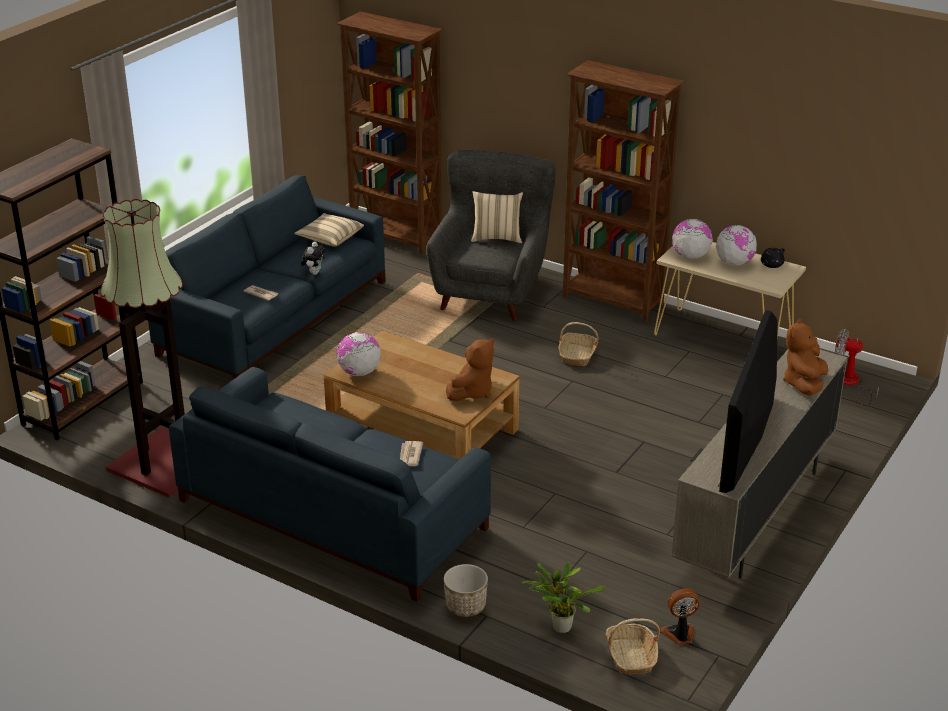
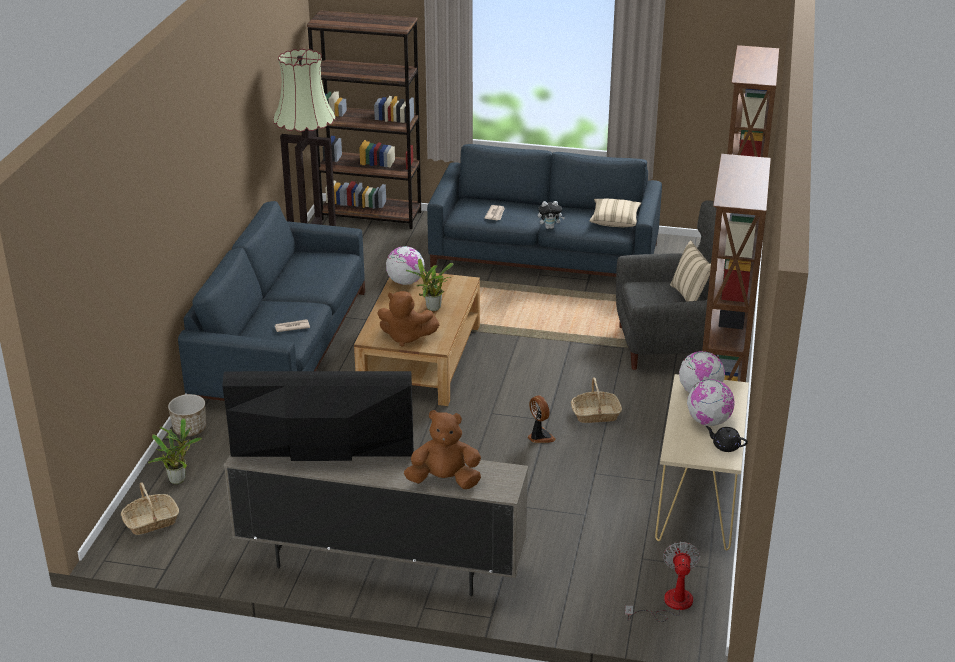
camera: 70 degrees right, 0 degrees up
(426, 367) = (432, 309): none -> potted plant
(679, 635) = (186, 543): fan -> fan (539, 437)

